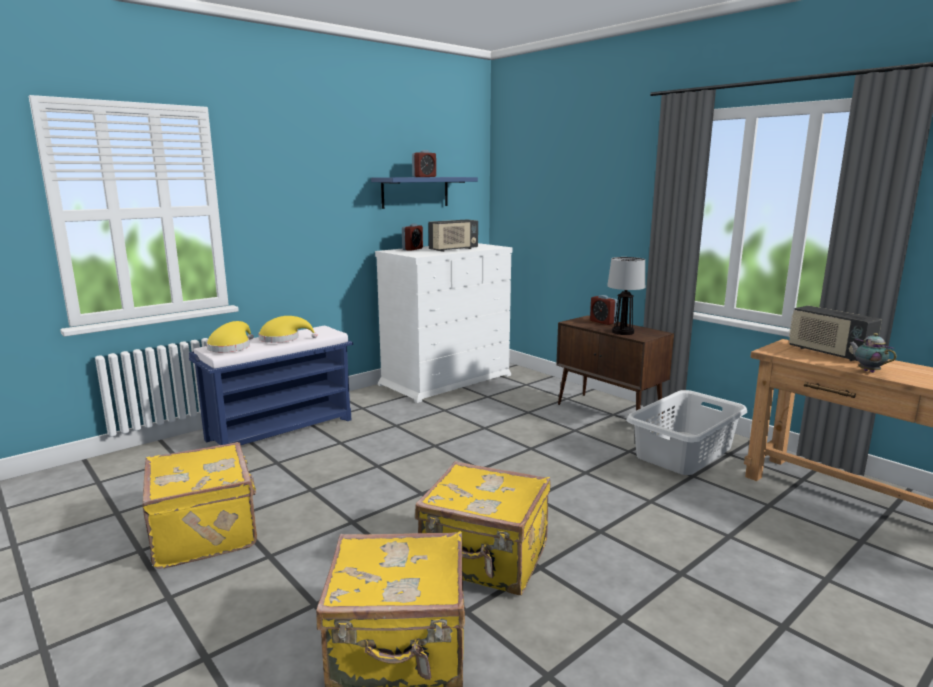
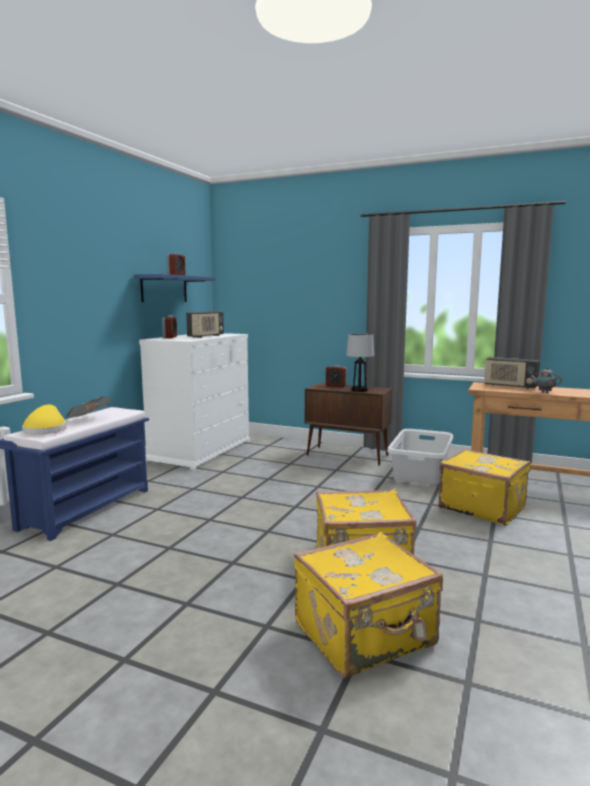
camera: 25 degrees left, 5 degrees down
(206, 531) = (103, 601): yellow suitcase -> yellow suitcase (482, 507)
(283, 339) = (89, 419): yellow hat -> newspaper

